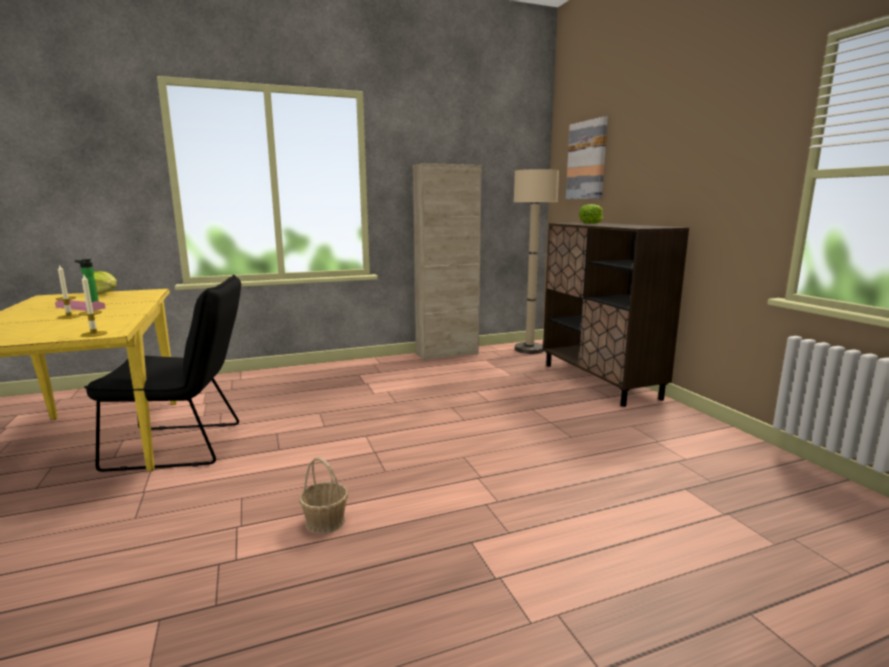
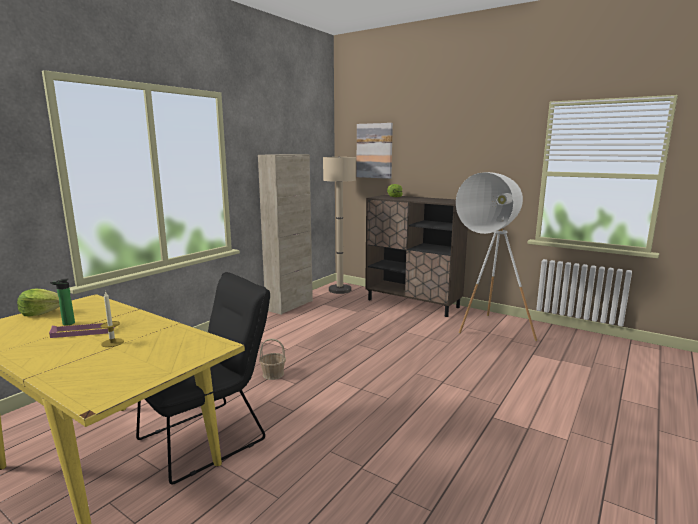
camera: 35 degrees left, 0 degrees up
(94, 334) = (210, 350): candle -> none
(325, 521) = (407, 440): basket -> basket (273, 374)
(651, 440) = (486, 333): none -> white floor lamp

